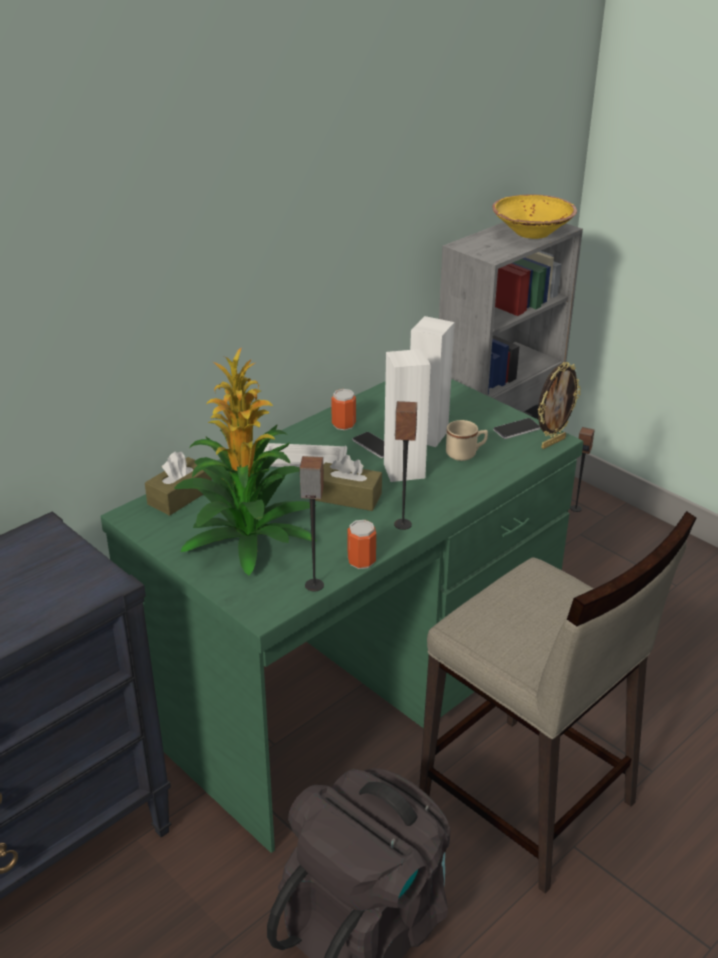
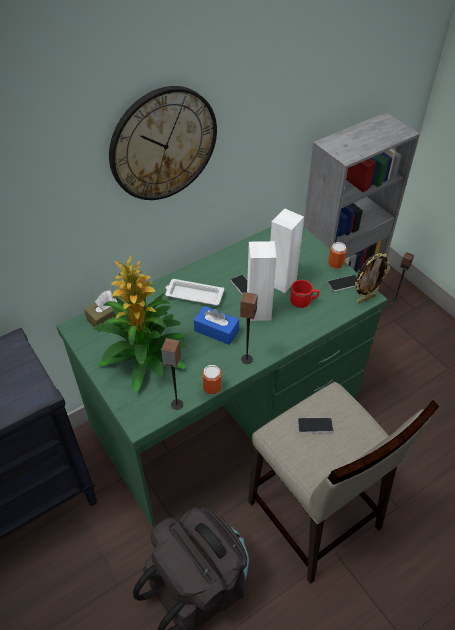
camera: 10 degrees right, 15 degrees up
(252, 229) = (163, 144): none -> wall clock
(343, 424) = (228, 266): can -> can (335, 264)
(348, 497) = (216, 330): brown tissue box -> blue tissue box
(465, 454) = (303, 301): beige mug -> red mug
(519, 606) = (315, 425): none -> phone
(532, 233) = (381, 135): yellow bowl -> none

